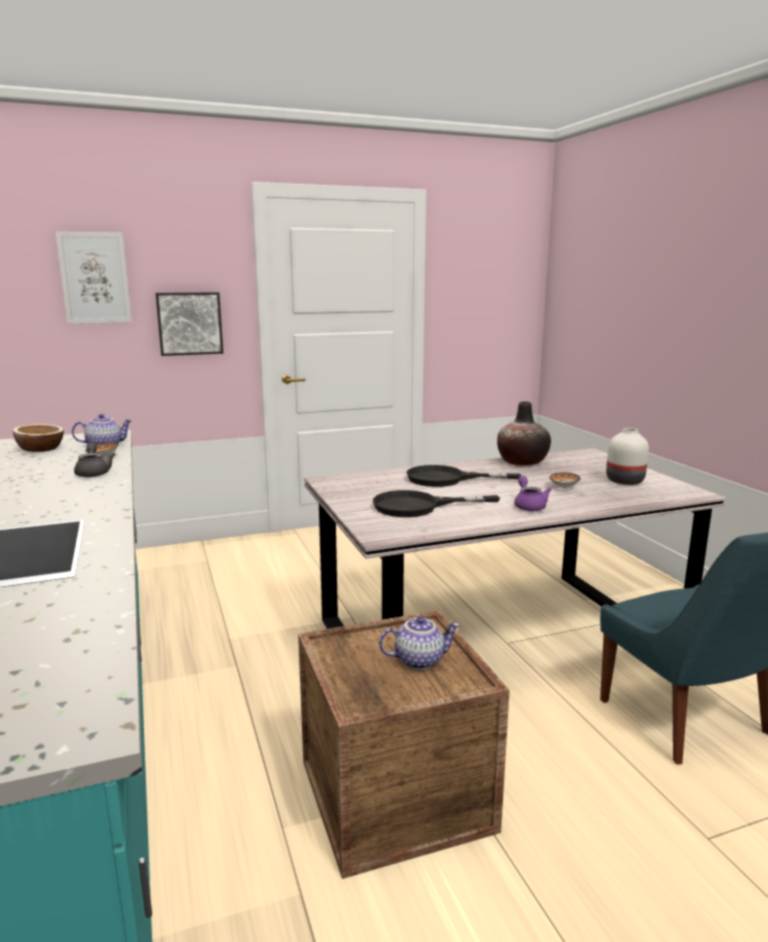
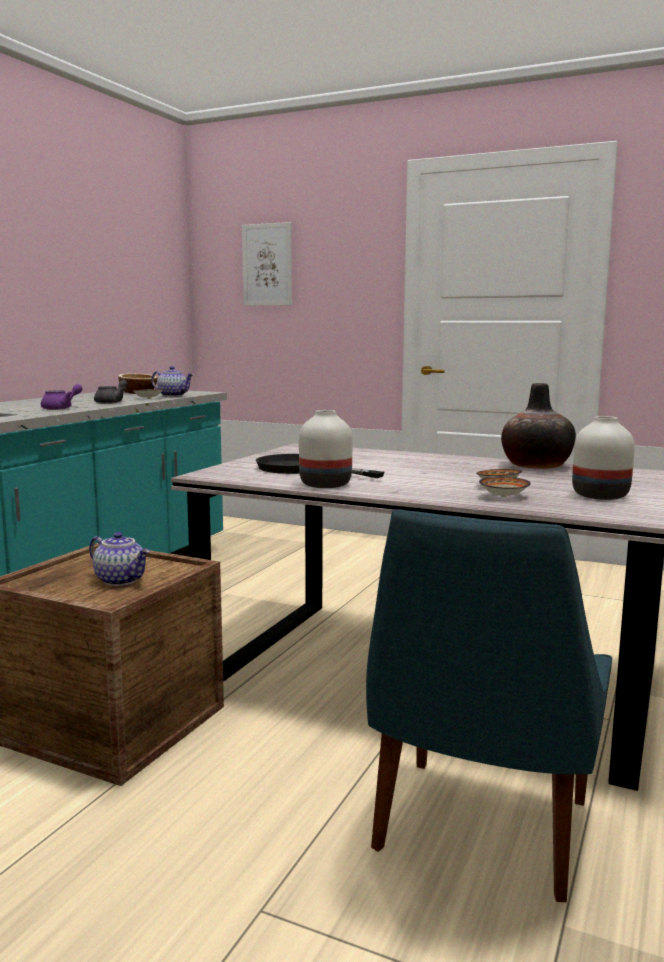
camera: 45 degrees right, 5 degrees down
(189, 323) = (339, 307): picture -> none
(446, 479) = (403, 462): black frying pan -> none
(487, 518) = (326, 485): none -> white vase
(529, 506) = (401, 487): purple teapot -> purple teapot (61, 408)
(596, 496) = (504, 496): none -> bowl

